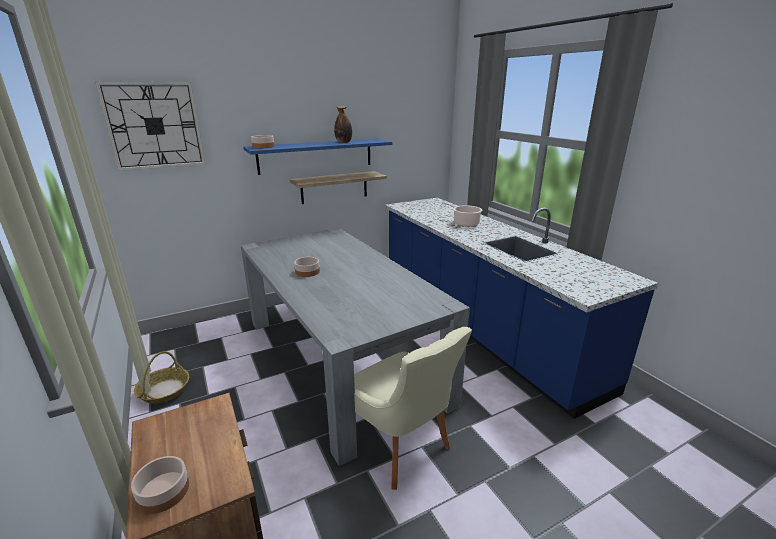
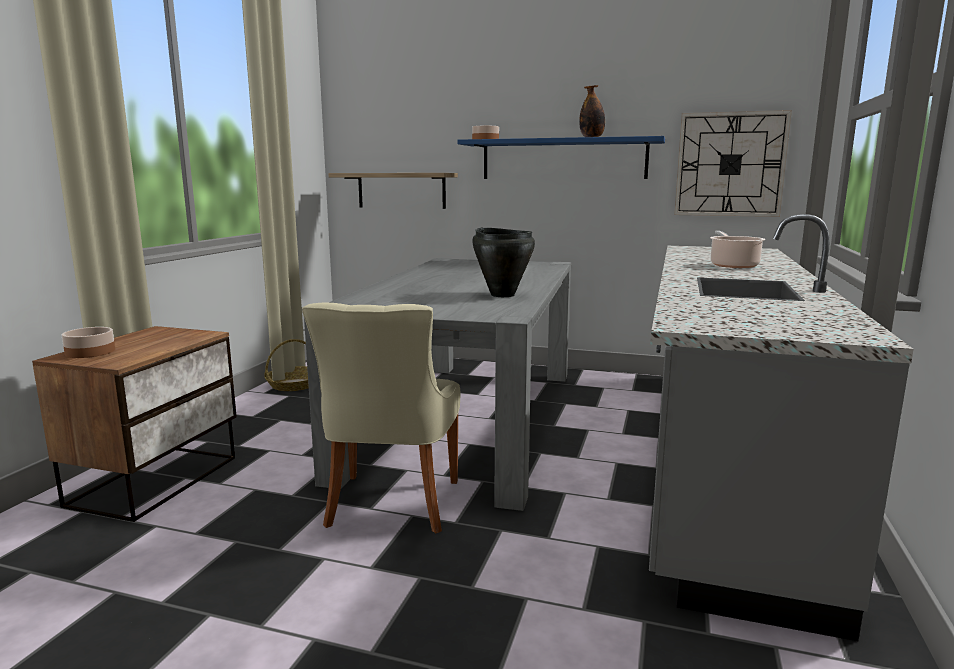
camera: 45 degrees right, 10 degrees down
(154, 126) = (386, 115): wall clock -> wall clock (730, 164)
(307, 271) = (440, 277): bowl -> none
(334, 187) = (585, 208): shelf -> shelf (401, 190)
(392, 281) = (502, 295): none -> black cooking pot
(478, 325) = (719, 456): blue counter -> grey counter

